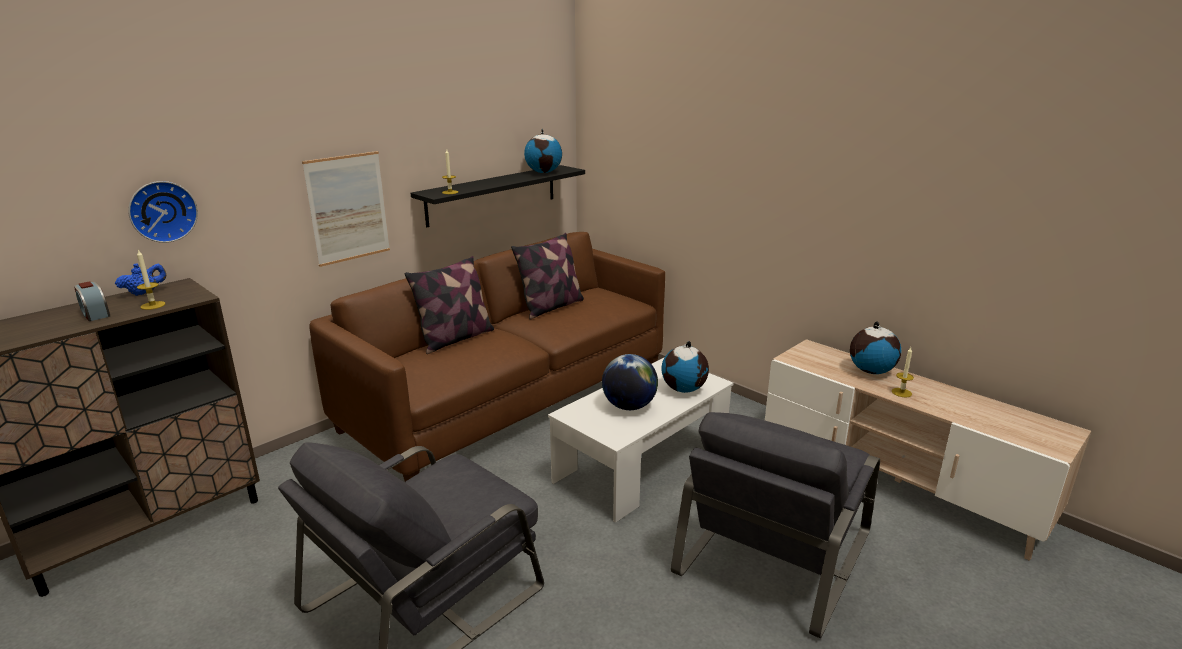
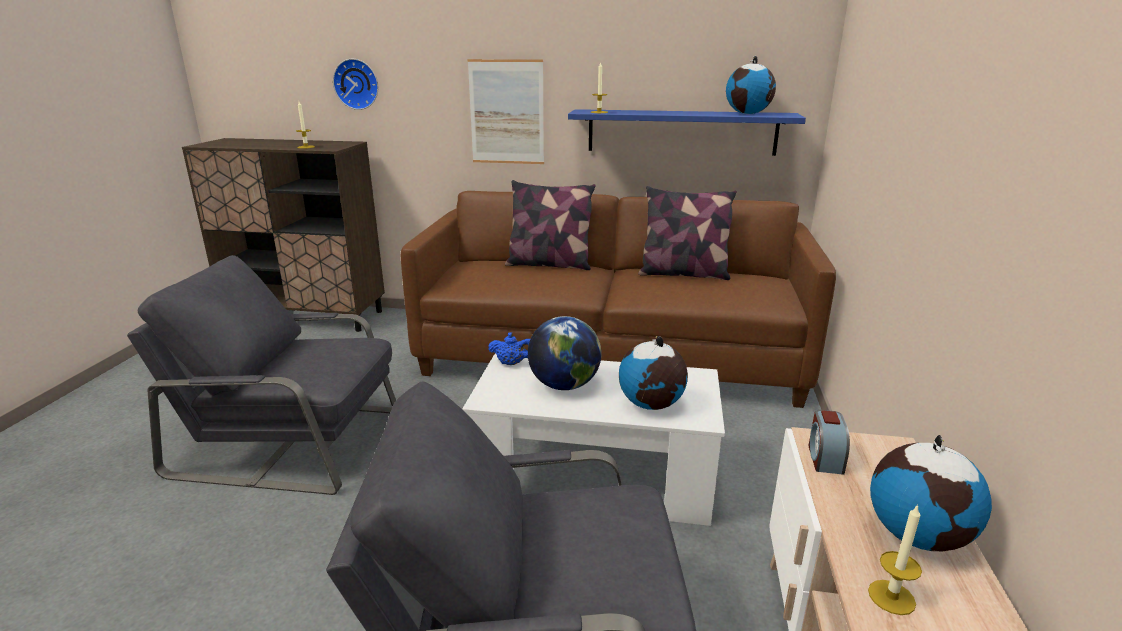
camera: 55 degrees right, 0 degrees up
(95, 314) = (280, 144): alarm clock -> alarm clock (824, 458)
(145, 293) = (326, 142): blue teapot -> blue teapot (512, 363)
(493, 195) = (681, 132): black shelf -> blue shelf

